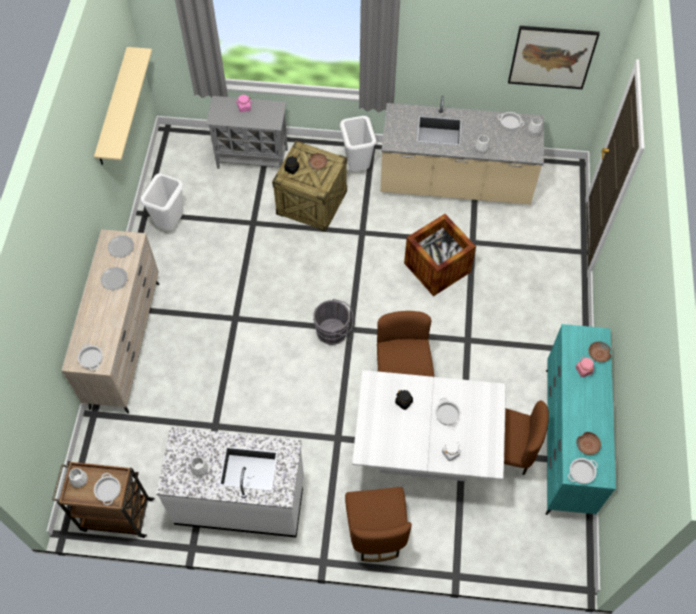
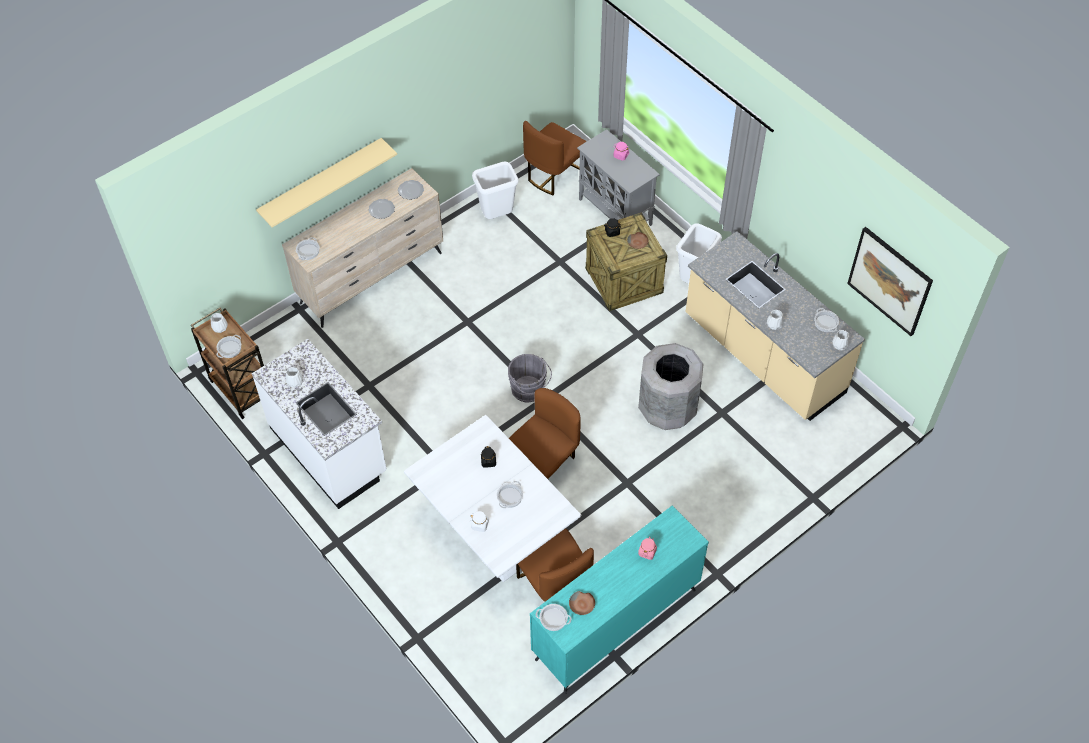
camera: 45 degrees right, 5 degrees down
(113, 107) = (494, 78): beige shelf -> beige shelf (321, 181)
(376, 532) = (396, 556): brown chair -> brown chair (554, 174)
(437, 267) = (667, 409): crate -> grey trash can
(598, 354) = (674, 551): brown bowl -> none

